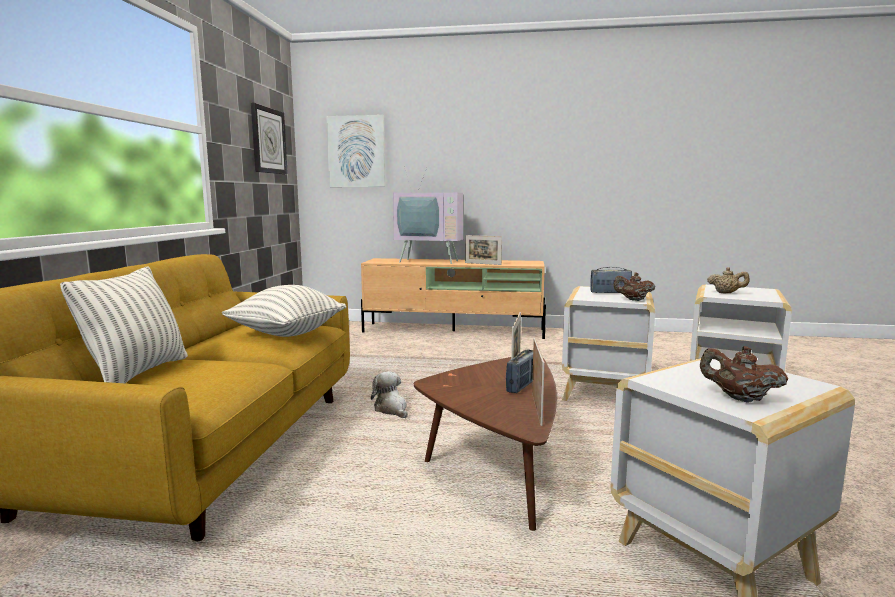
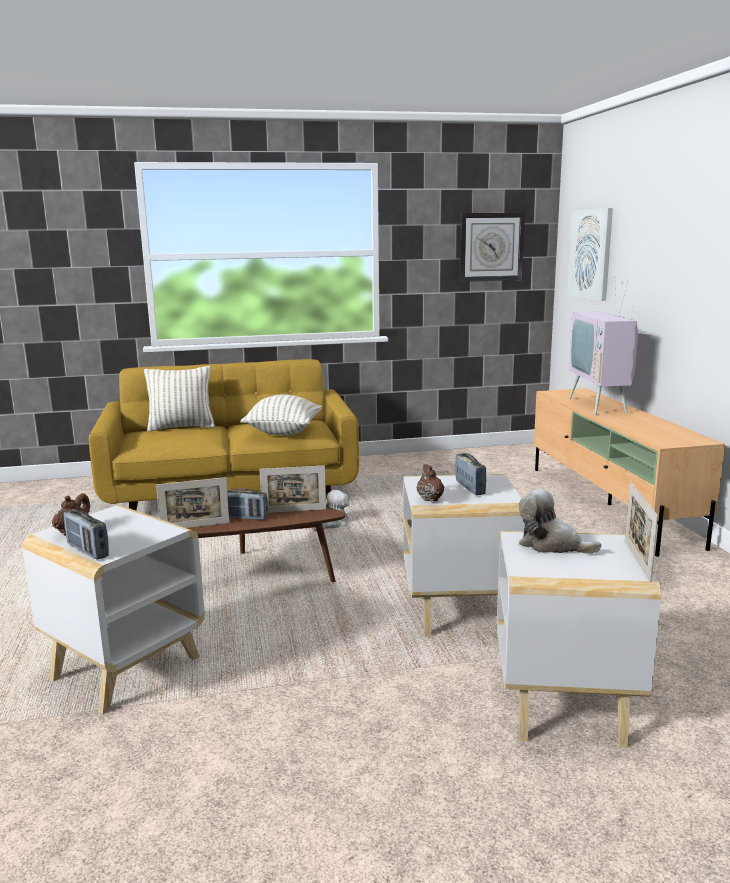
camera: 70 degrees right, 5 degrees up
(483, 264) = (622, 424): picture frame -> picture frame (637, 560)
(726, 293) = (551, 545): beige teapot -> plush toy
(802, 391) = (87, 551): none -> radio

